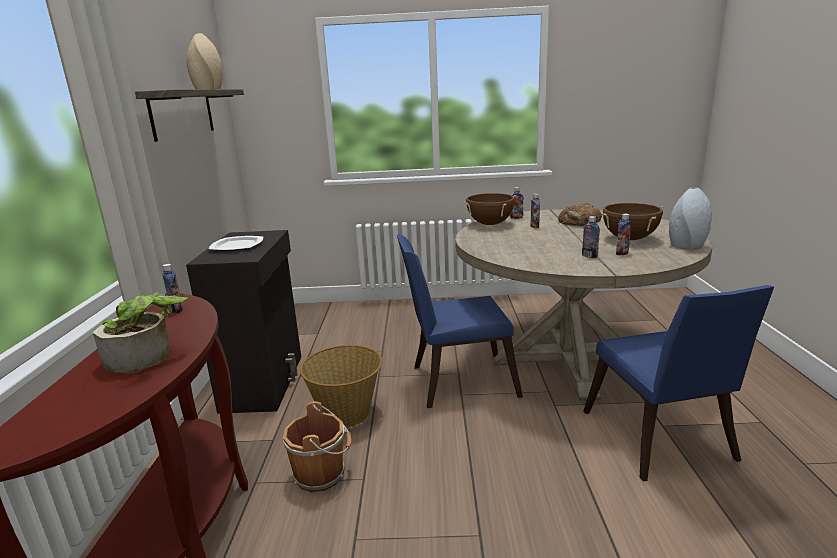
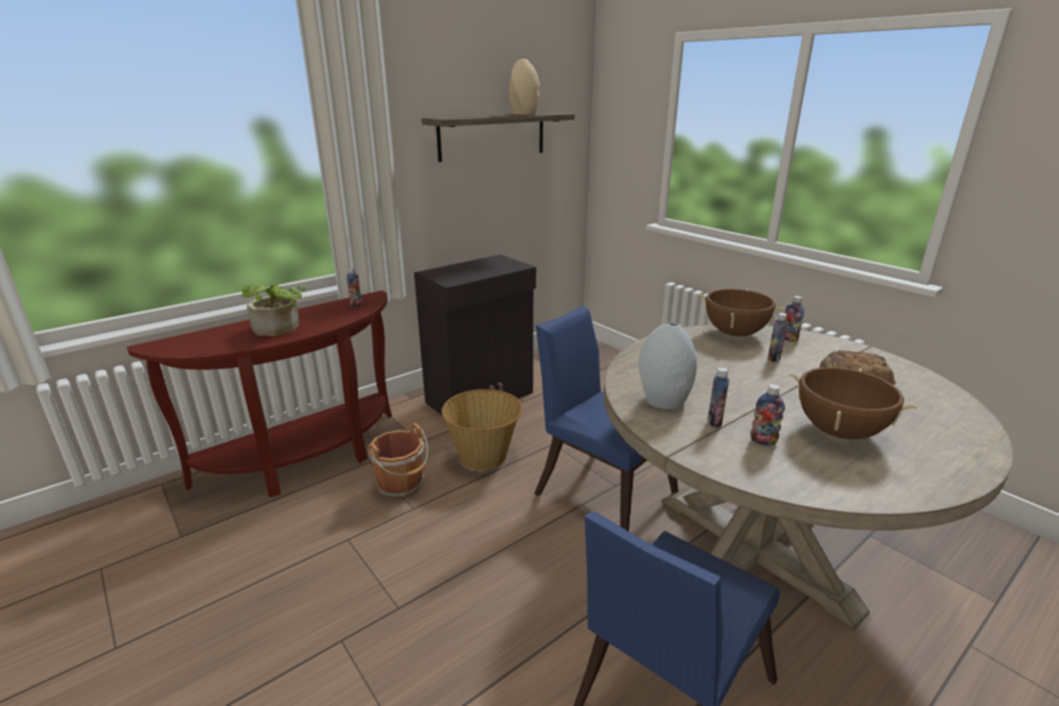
camera: 50 degrees right, 5 degrees up
(237, 245) = (473, 268): plate -> none
(687, 246) = (889, 486): grey vase -> grey vase (664, 401)

